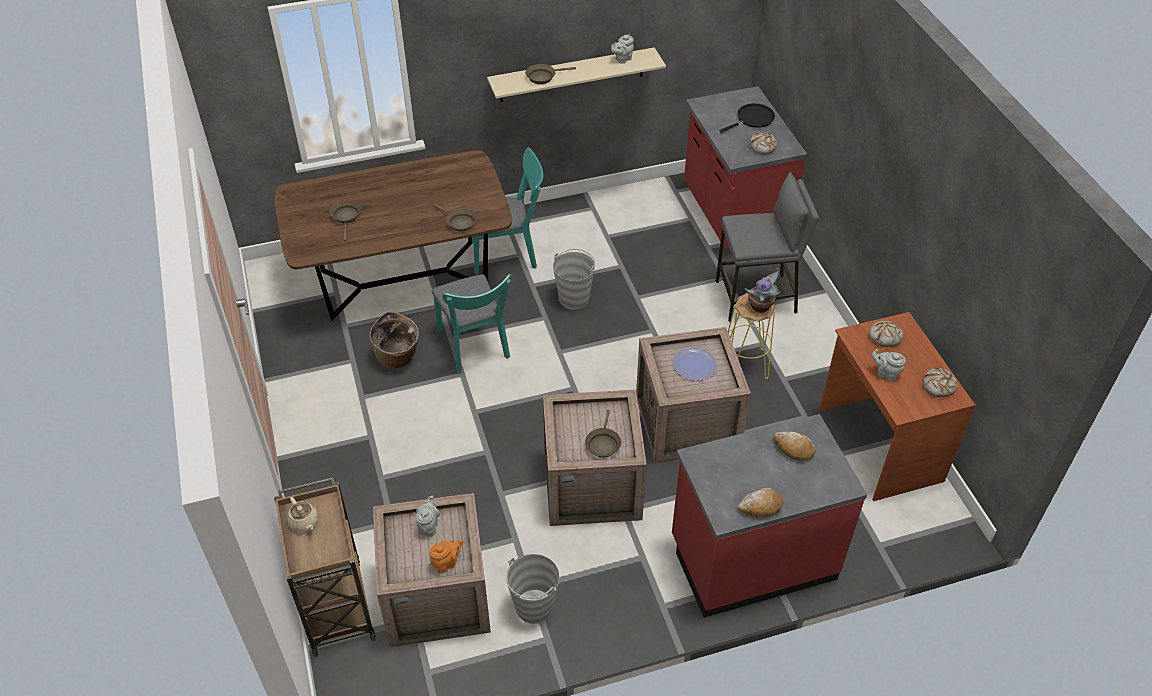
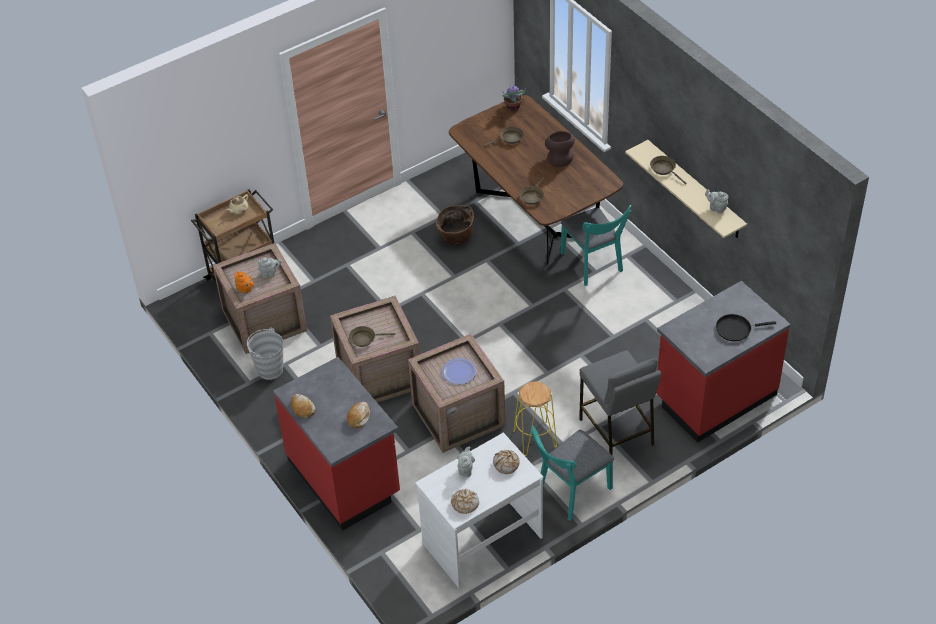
camera: 75 degrees right, 0 degrees up
(407, 186) = (559, 158): none -> brown vase
(474, 347) = (483, 275): turquoise chair -> turquoise chair (570, 493)
(574, 299) = (560, 317): grey bucket -> none
(753, 119) = (736, 329): black frying pan -> black frying pan turned 135 degrees clockwise
(761, 307) = (534, 397): potted plant -> potted plant (513, 107)
(762, 147) = (699, 342): bread -> none
(878, 444) = (482, 539): brown desk -> white desk

